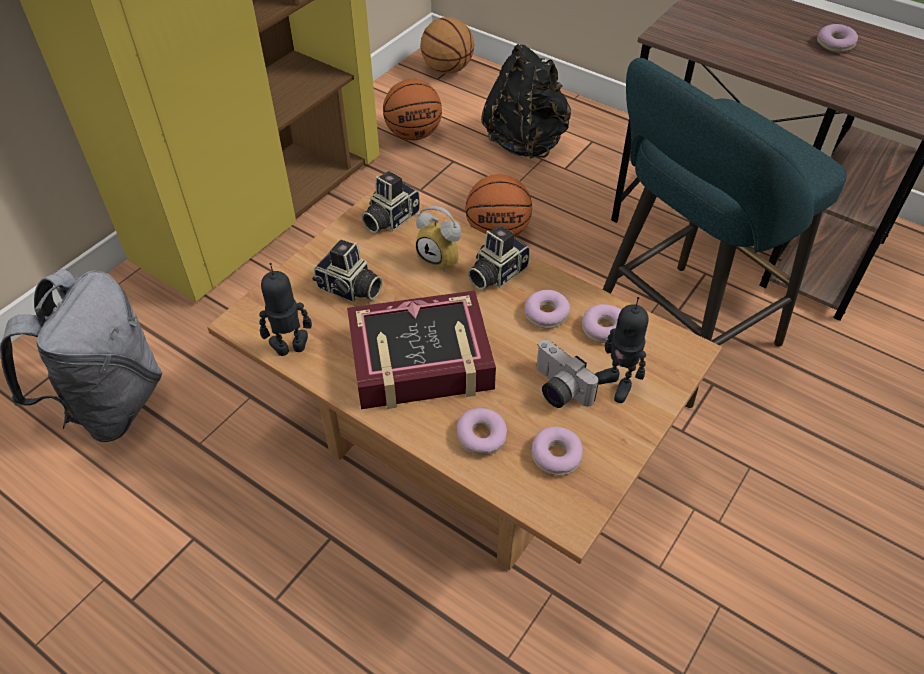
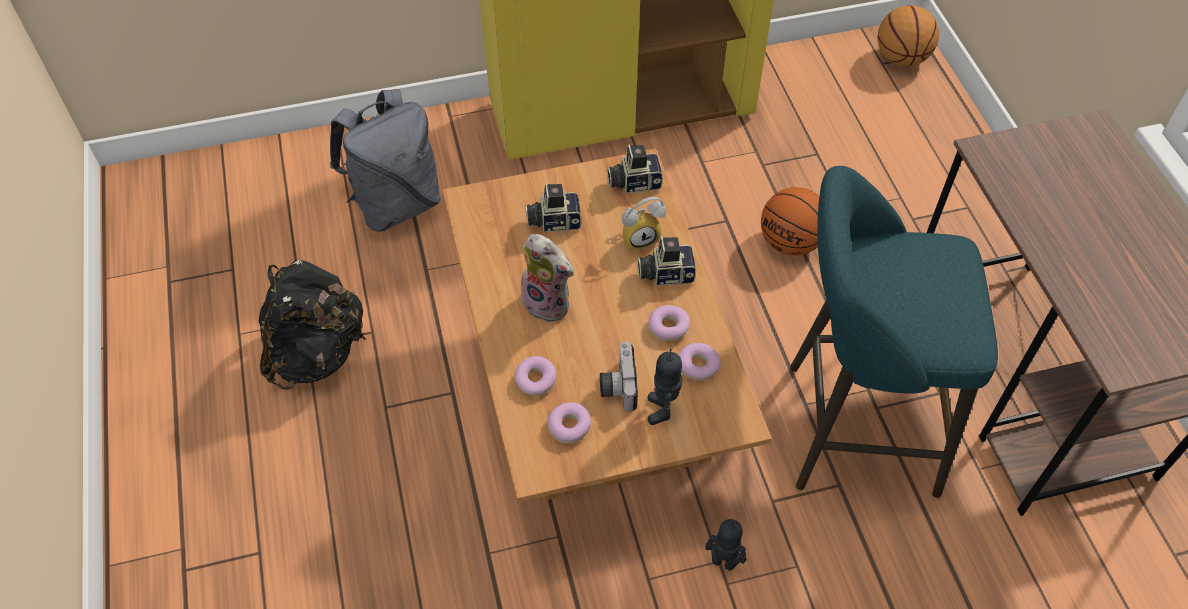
camera: 40 degrees right, 5 degrees up
(290, 348) = (477, 238): toy robot -> toy robot (723, 562)
(349, 289) = (553, 220): camera -> camera turned 105 degrees clockwise
(413, 134) = (806, 108): basketball -> none
(421, 361) = (549, 303): book -> plush toy
(443, 257) = (640, 237): alarm clock -> alarm clock turned 90 degrees counterclockwise
(526, 141) = (903, 172): black backpack -> black backpack (317, 353)
(834, 44) = (1138, 250): donut -> none

